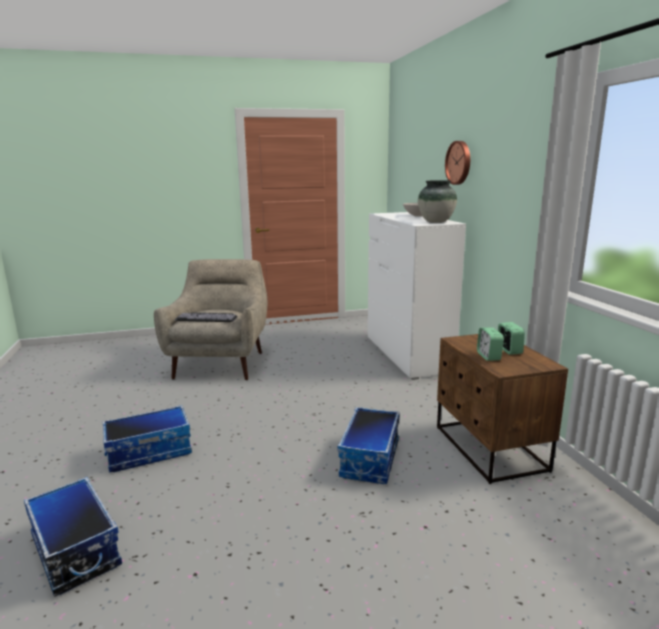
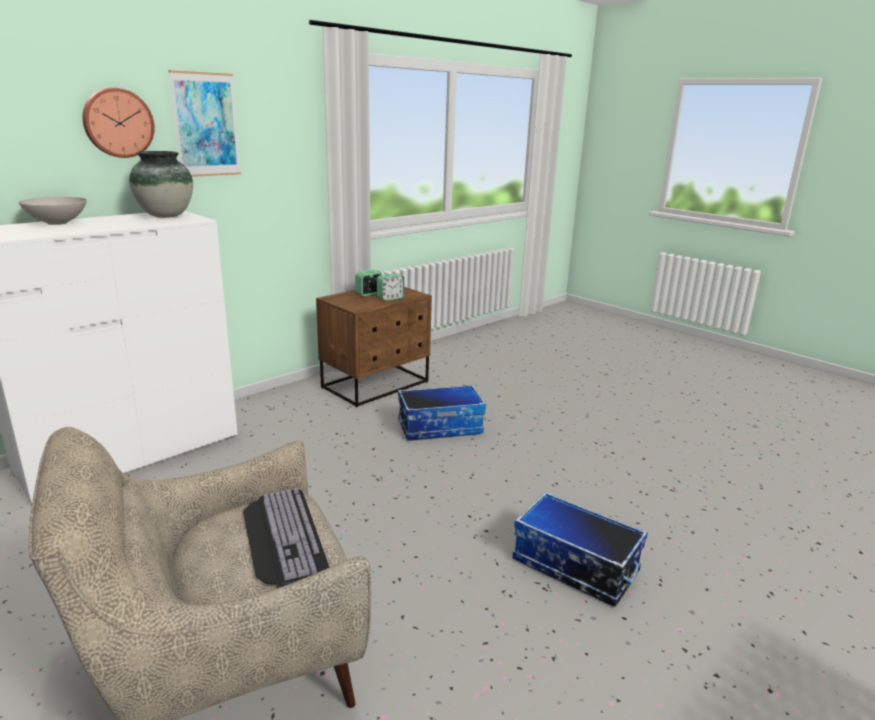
camera: 120 degrees left, 5 degrees up
(74, 551) = (714, 522): storage box -> none
(492, 163) = (206, 125): none -> picture

